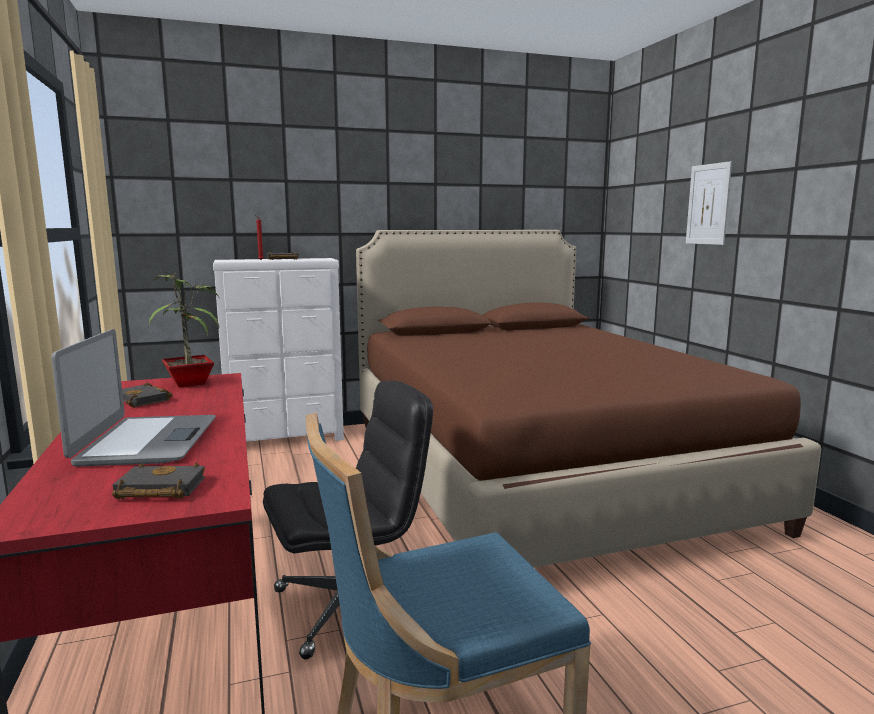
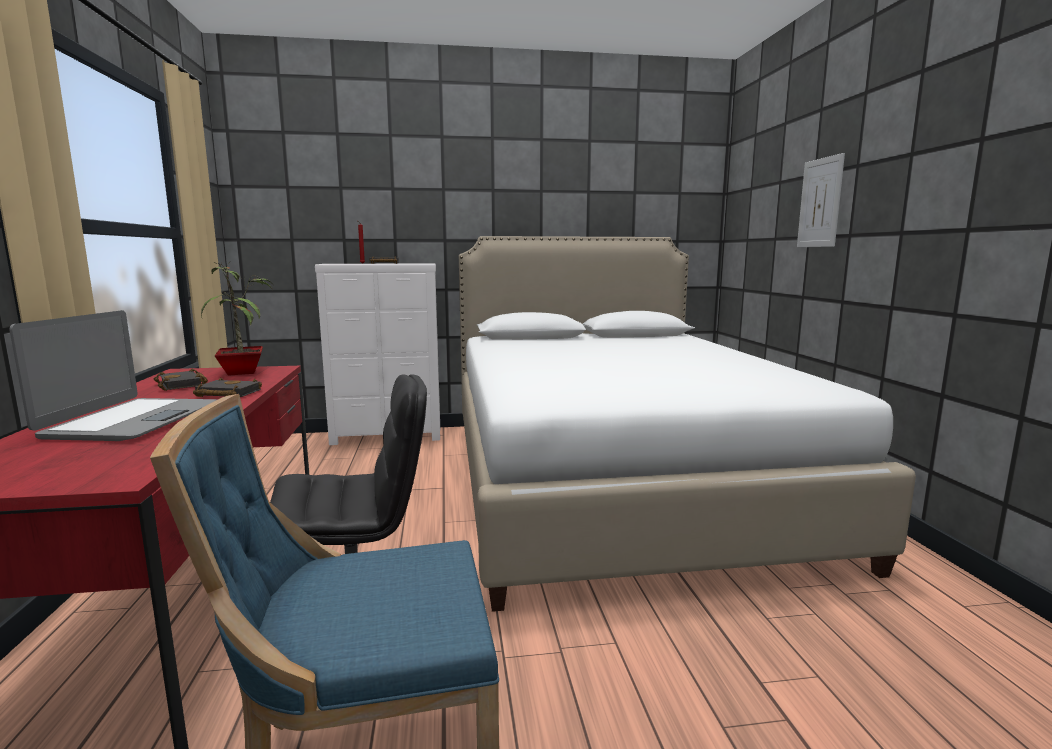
camera: 10 degrees right, 0 degrees up
(157, 489) = (78, 466): black book -> black book (226, 394)
(535, 469) = (614, 481): brown bed -> white bed

